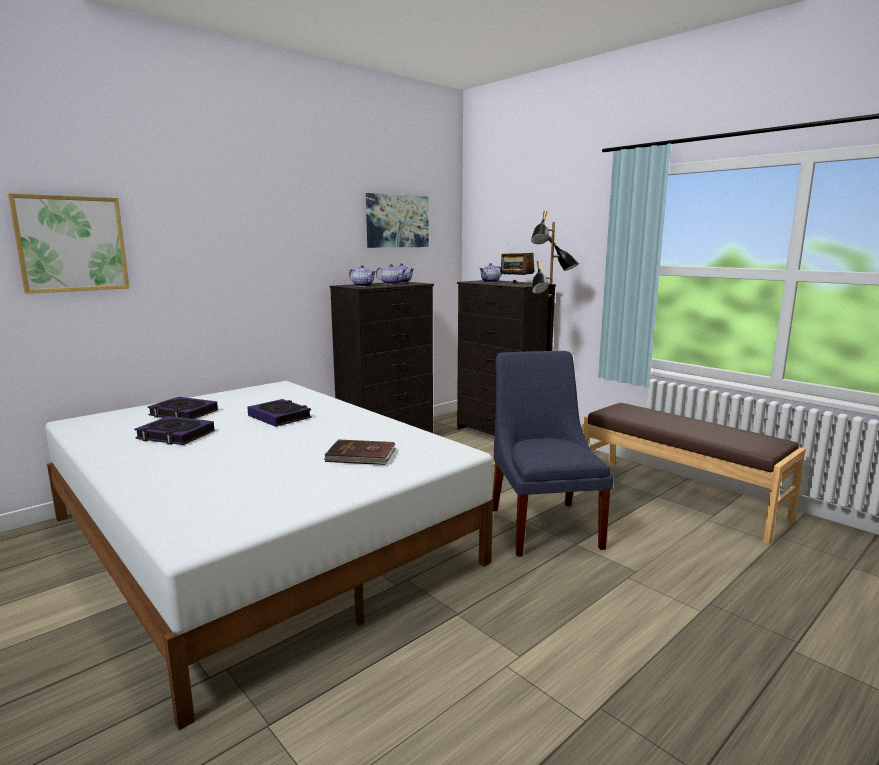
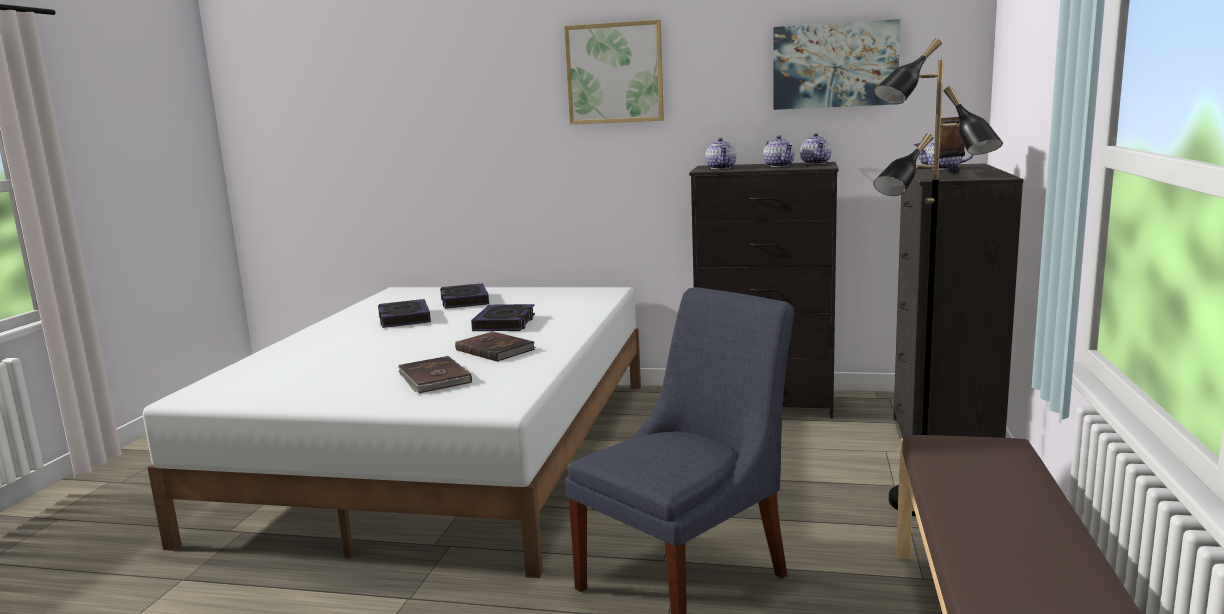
camera: 55 degrees right, 0 degrees up
(71, 244) = (414, 118): picture -> picture (615, 73)
(335, 430) = (495, 349): none -> brown book

